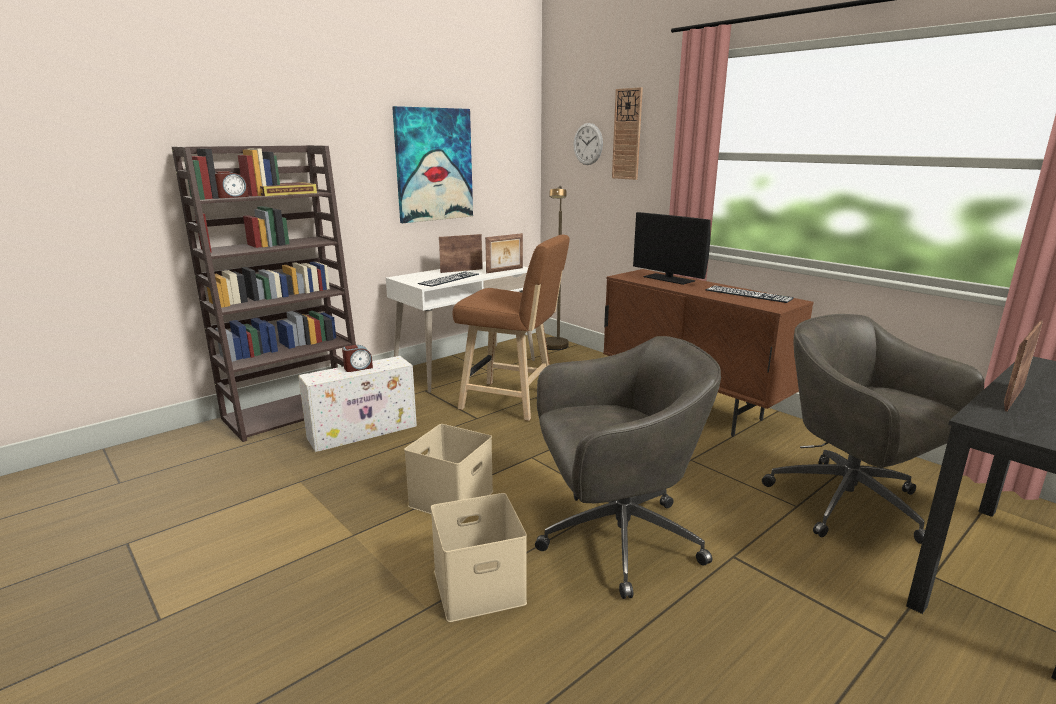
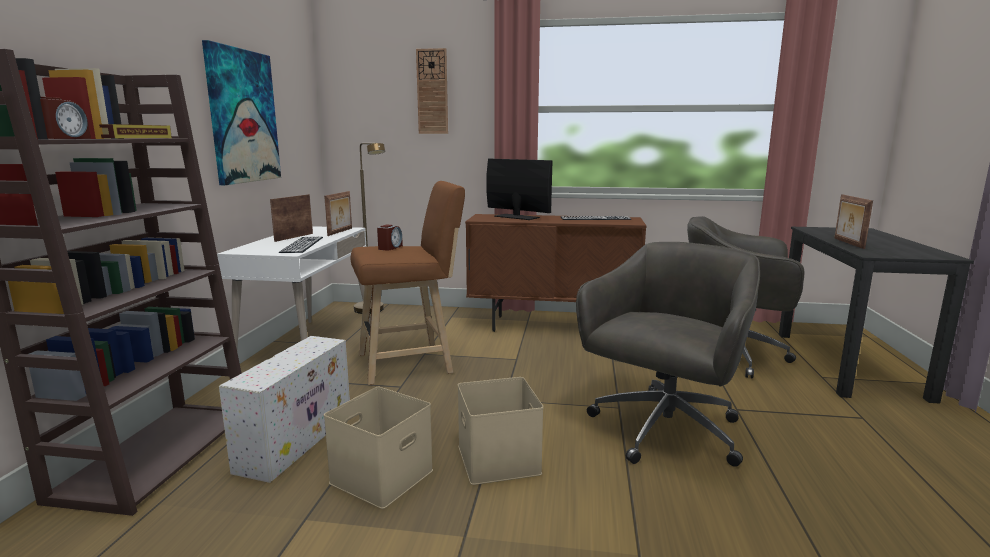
camera: 40 degrees left, 5 degrees down
(358, 368) = (287, 358): alarm clock -> alarm clock (390, 247)
(477, 588) = (644, 515): beige storage box -> beige storage box (382, 478)
(588, 144) = (384, 102): wall clock -> none
(668, 279) = (516, 217): monitor -> monitor turned 150 degrees counterclockwise

